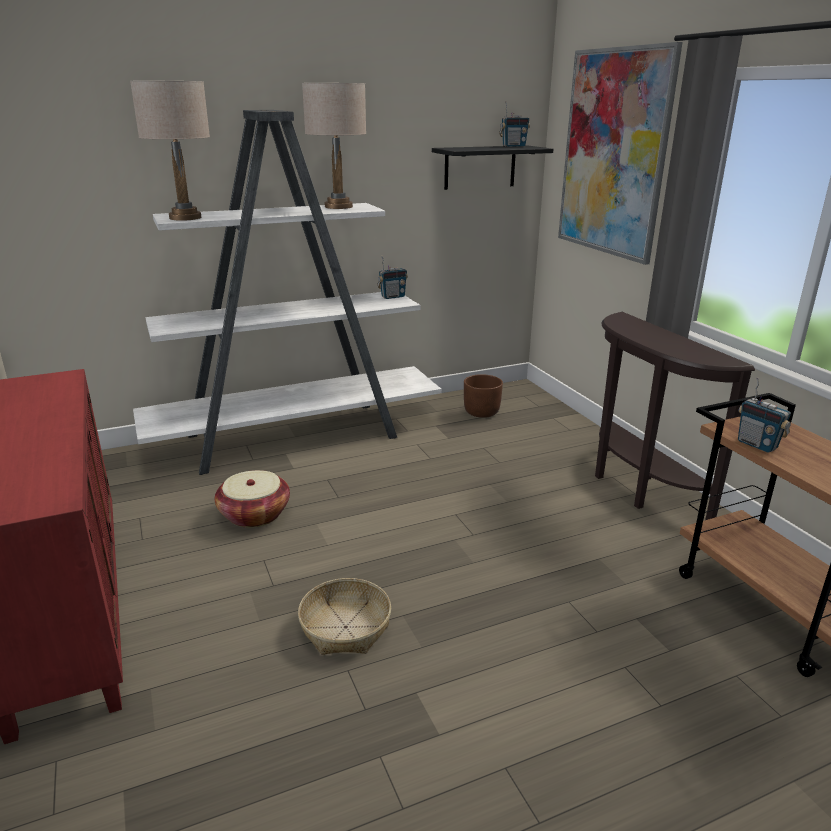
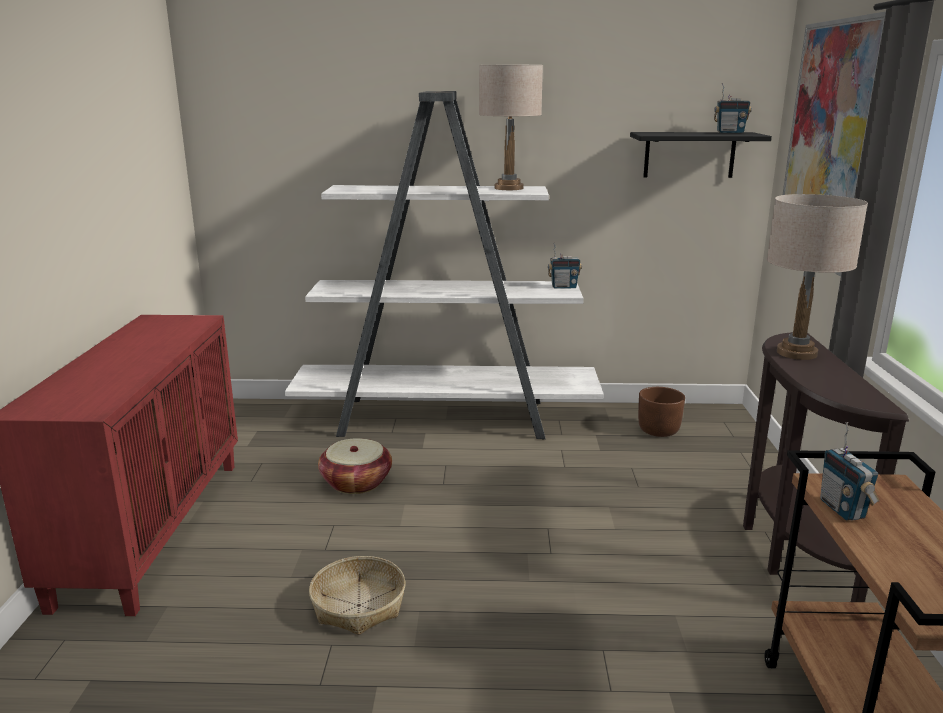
camera: 25 degrees right, 5 degrees down
(185, 218) = (352, 189): beige table lamp -> beige table lamp (796, 353)

